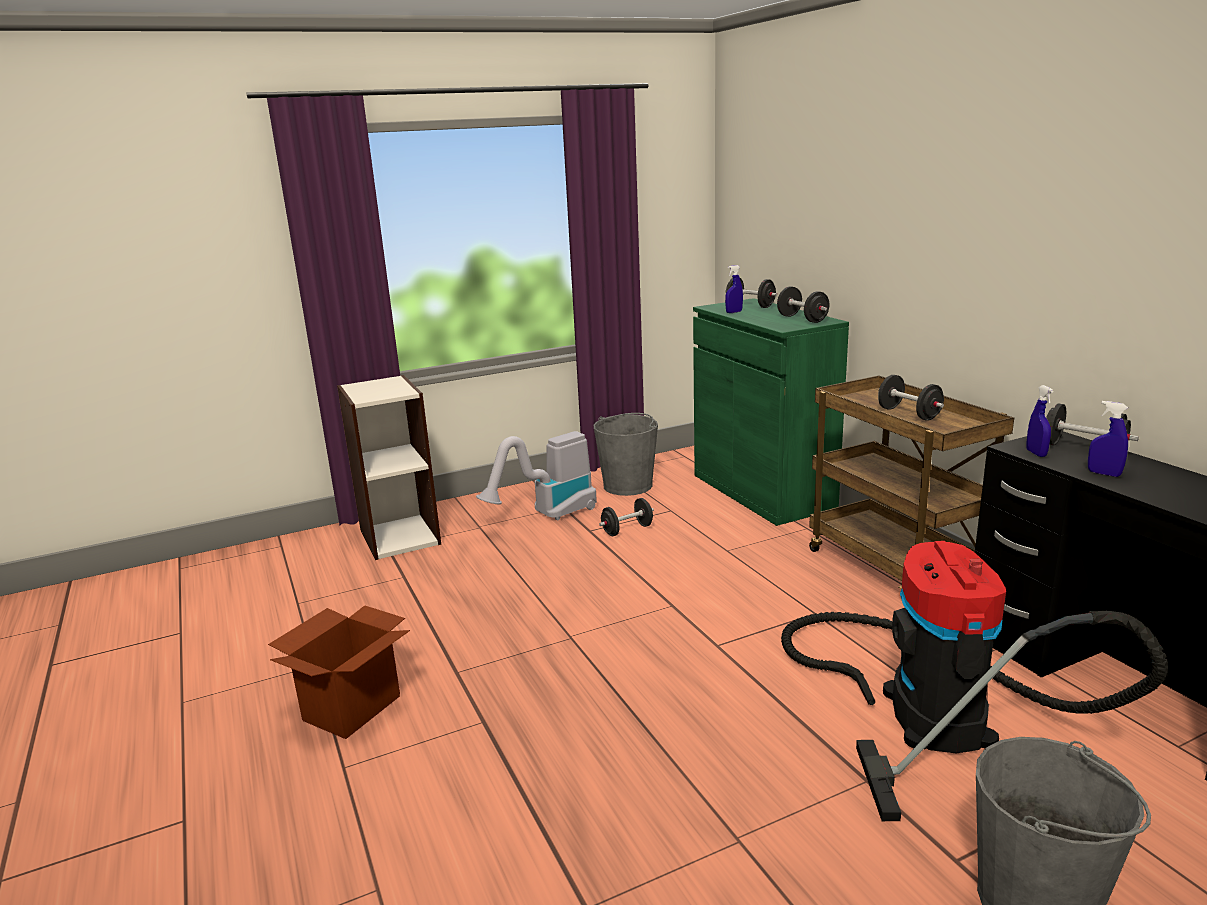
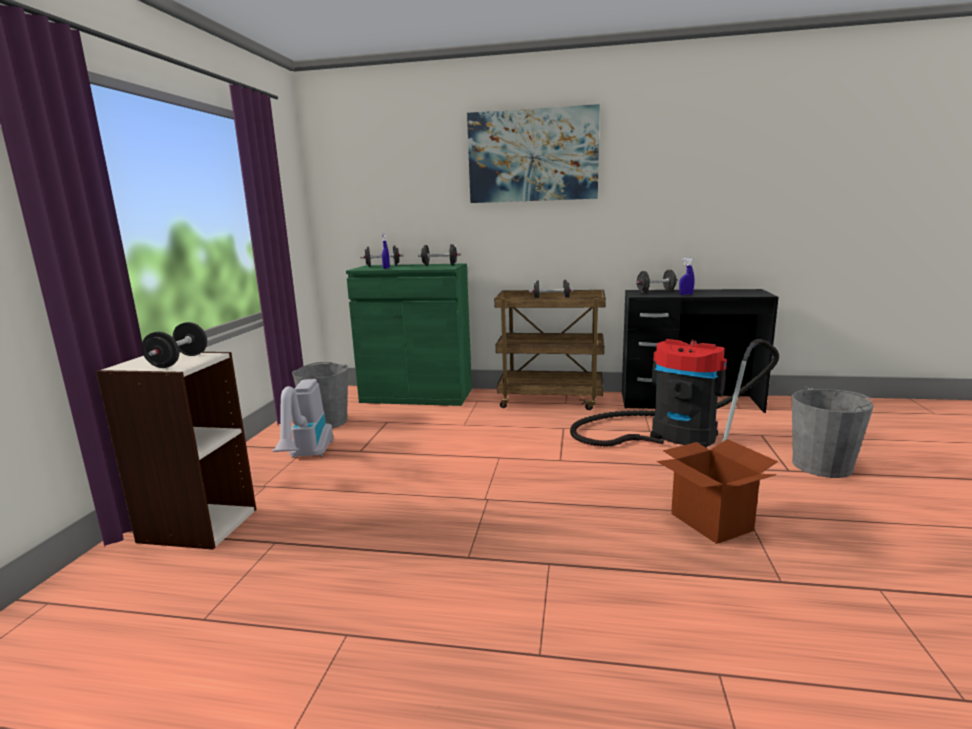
camera: 55 degrees left, 5 degrees down
(352, 708) = (452, 627): cardboard box -> cardboard box (710, 522)
(627, 530) = (384, 440): black dumbbell -> black dumbbell (179, 361)
(947, 161) = (532, 156): none -> picture
(1036, 453) = (649, 295): blue spray bottle -> none

